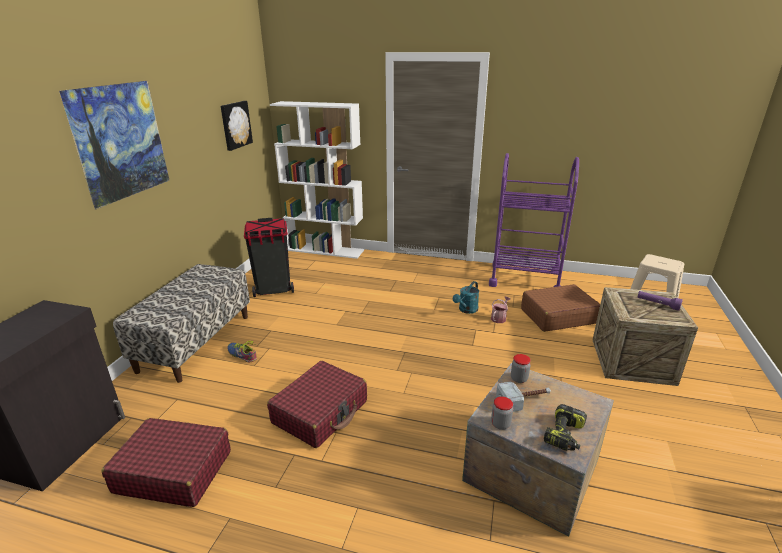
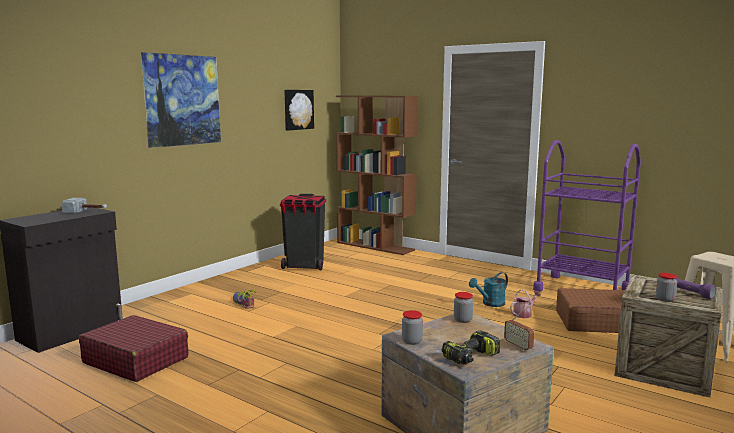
camera: 20 degrees right, 15 degrees down
(195, 342) = (210, 290): bench -> none
(320, 412) = (283, 348): red suitcase -> none
(325, 250) = (376, 246): white bookcase -> brown bookcase
(524, 400) = (452, 332): hammer -> hammer (87, 212)
(588, 407) = (518, 346): none -> radio
(650, 317) = (665, 299): none -> jar

